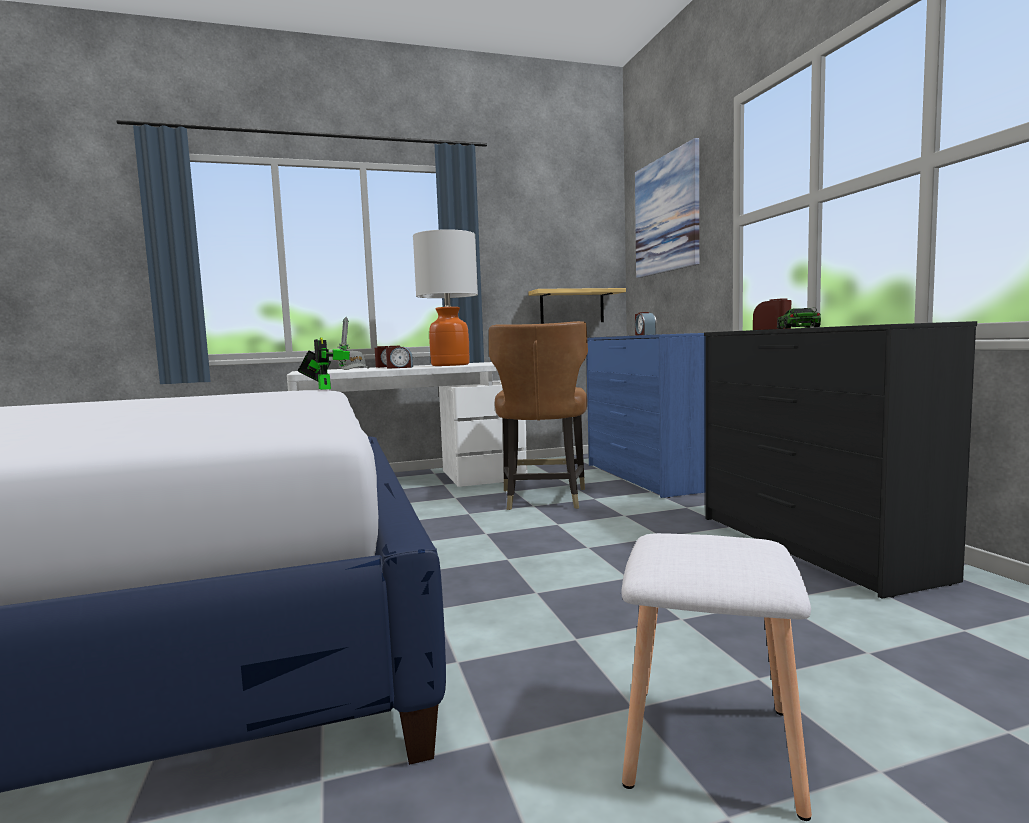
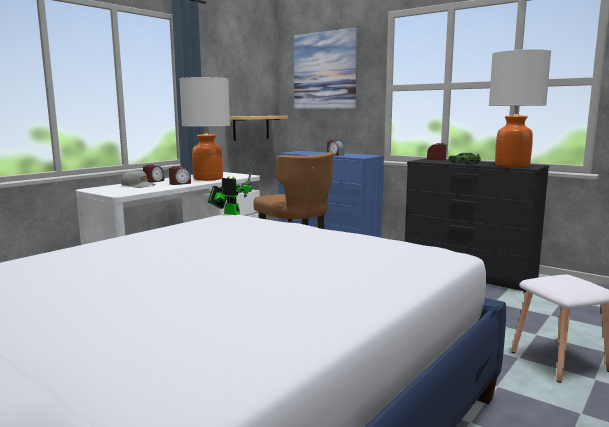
camera: 35 degrees left, 5 degrees up
(874, 324) = (512, 165): none -> table lamp

